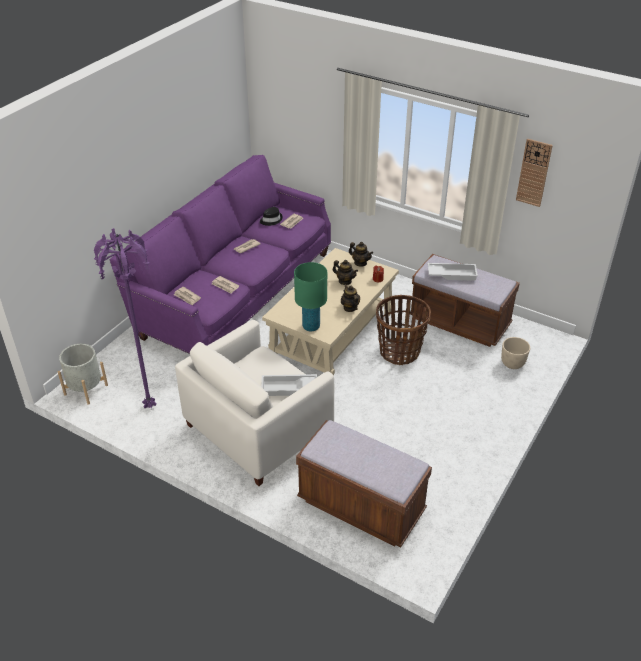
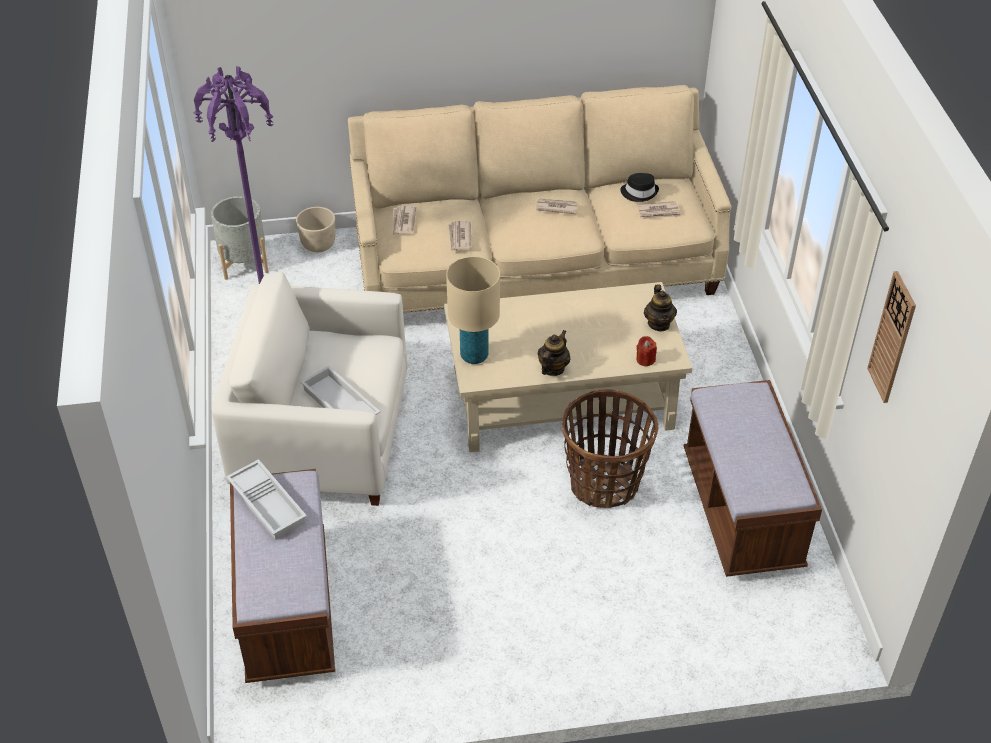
camera: 50 degrees right, 5 degrees up
(234, 292) = (535, 263): purple sofa -> beige sofa
(311, 326) = (474, 356): green table lamp -> beige table lamp
(345, 281) = (601, 332): teapot -> none
(452, 274) = (741, 424): white tray -> white tray (269, 503)
(512, 363) = (721, 620): beige planter -> beige planter (319, 245)

